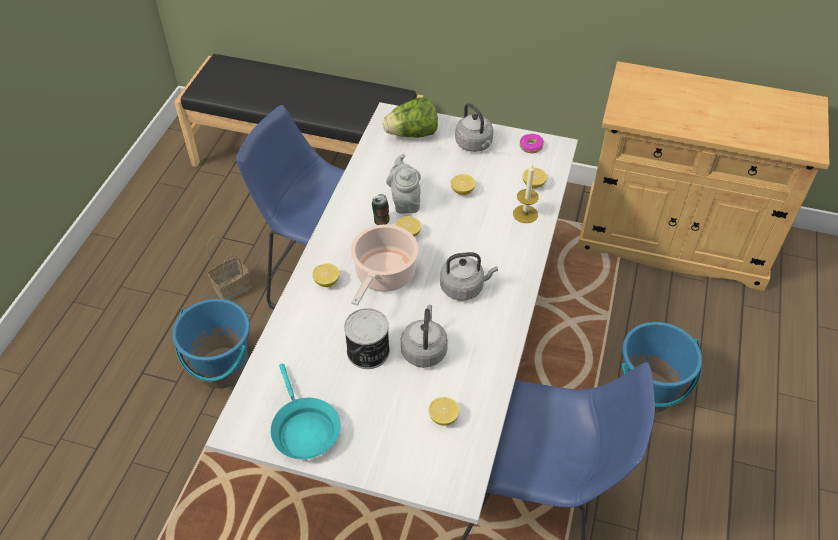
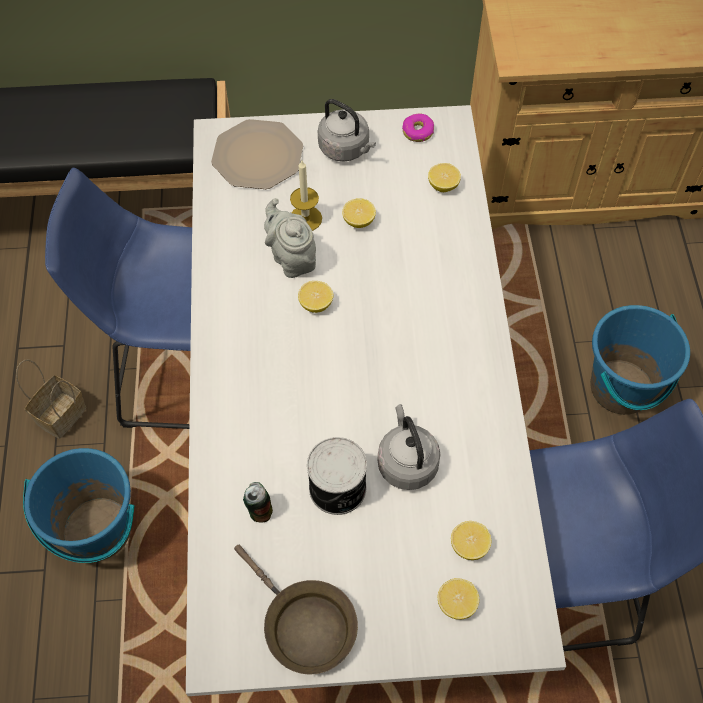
camera: 20 degrees left, 10 degrees up
(304, 429) = (304, 625): turquoise frying pan -> brown frying pan
(326, 281) = (241, 406): lemon -> lemon (456, 604)
(381, 220) = (273, 295): can -> can (259, 511)
(383, 276) = (311, 374): cooking pot -> none
(412, 134) = (258, 156): lettuce -> plate
(464, 287) = (419, 358): grey kettle -> none
(525, 214) = (450, 231): candle -> candle (305, 218)

